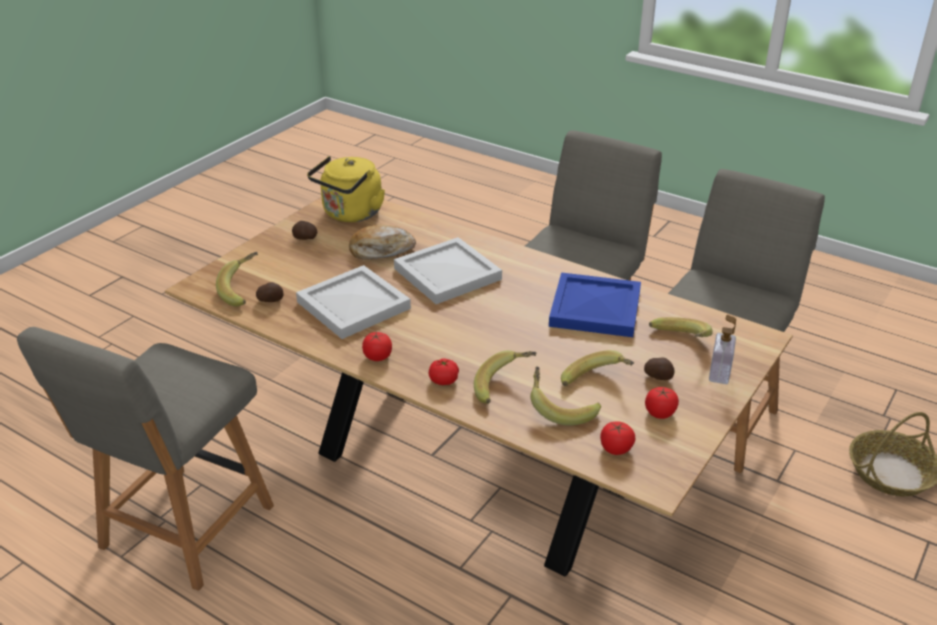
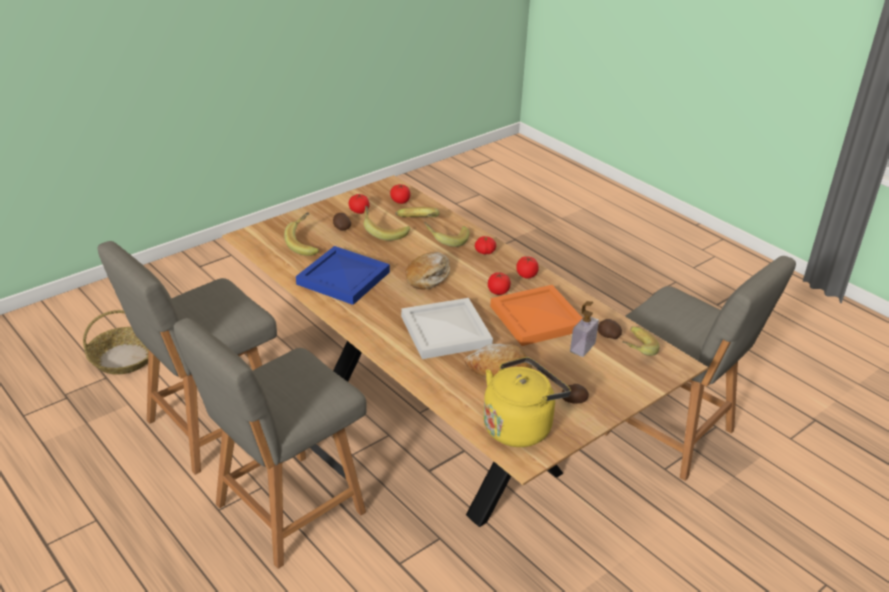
camera: 165 degrees left, 0 degrees up
(183, 531) = (672, 434): grey chair -> grey chair turned 90 degrees clockwise
(354, 304) = (536, 319): white tray -> orange tray
(406, 327) = (498, 291): none -> tomato
(499, 330) = (428, 276): none -> bread
(719, 373) = (299, 223): soap dispenser -> soap dispenser (582, 348)

